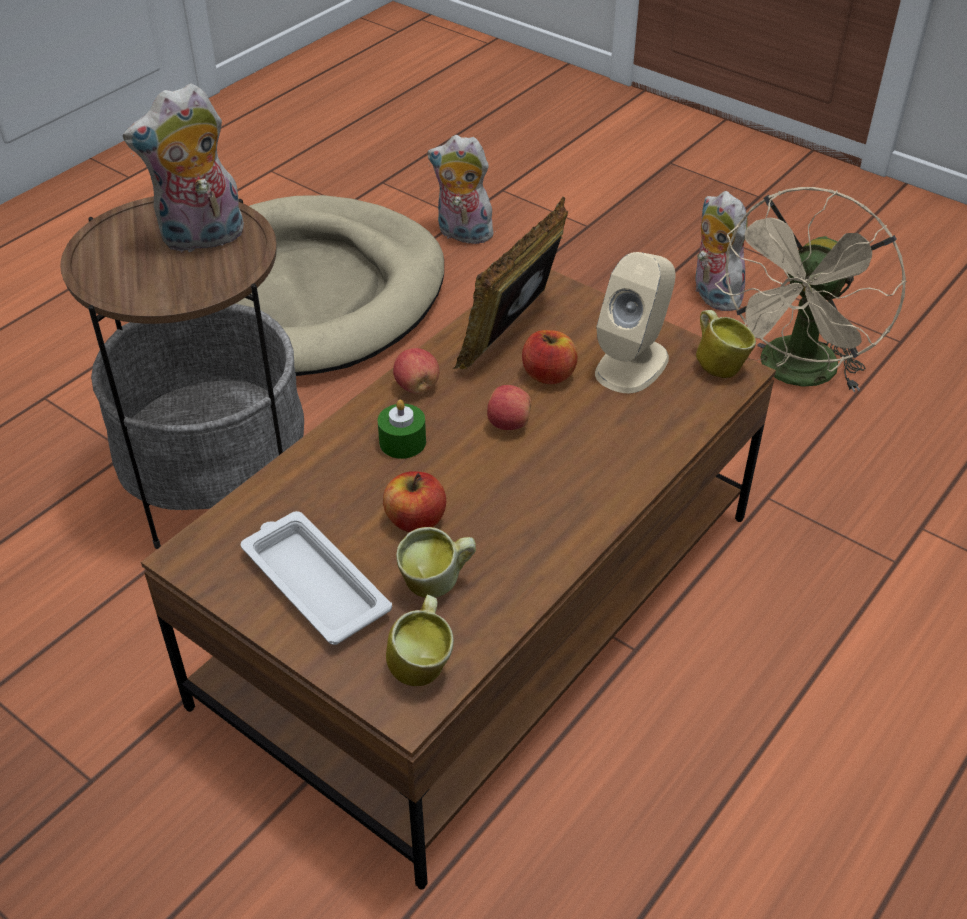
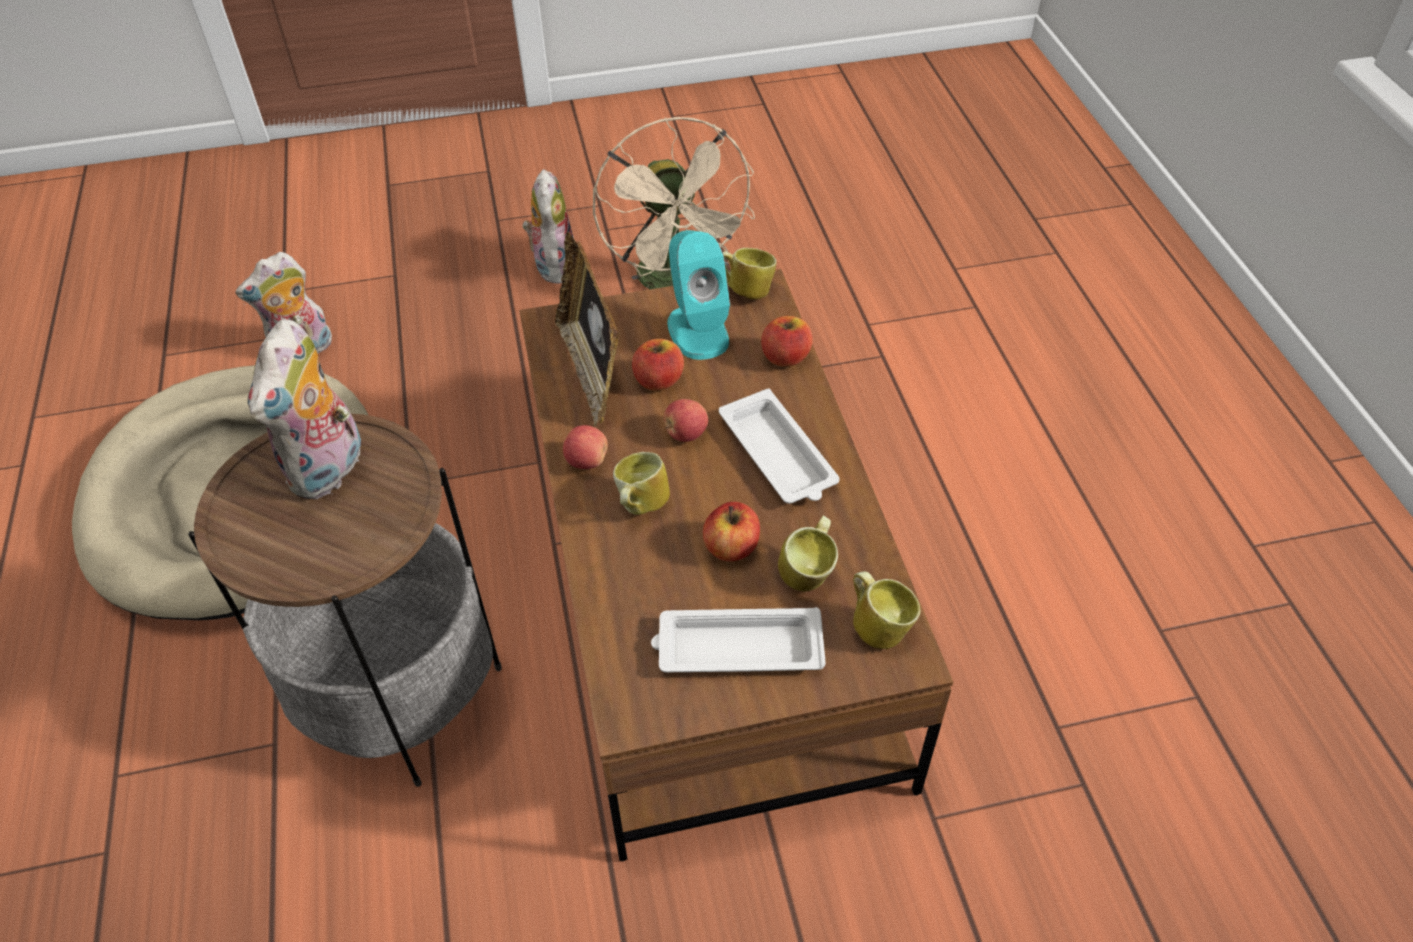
camera: 50 degrees left, 5 degrees up
(402, 442) = (639, 506): green candle -> mug
(549, 492) = (778, 455): none -> white tray
(632, 364) = (697, 331): beige speaker -> turquoise speaker
(670, 432) = (785, 357): none -> apple
(712, 294) = (554, 264): plush toy -> plush toy turned 75 degrees clockwise

